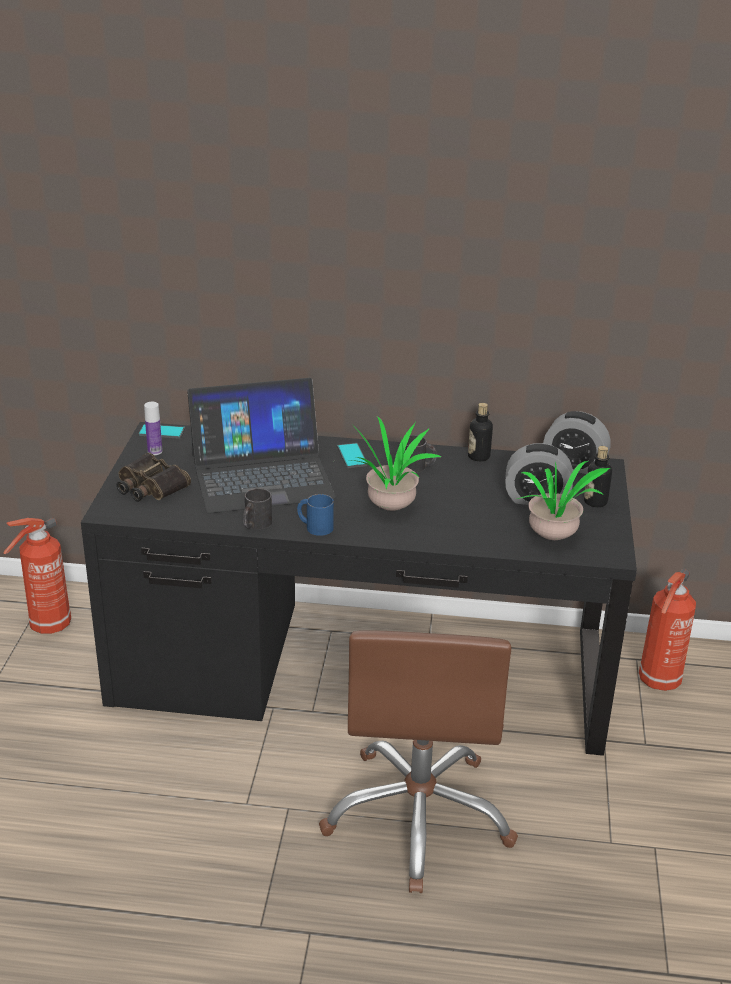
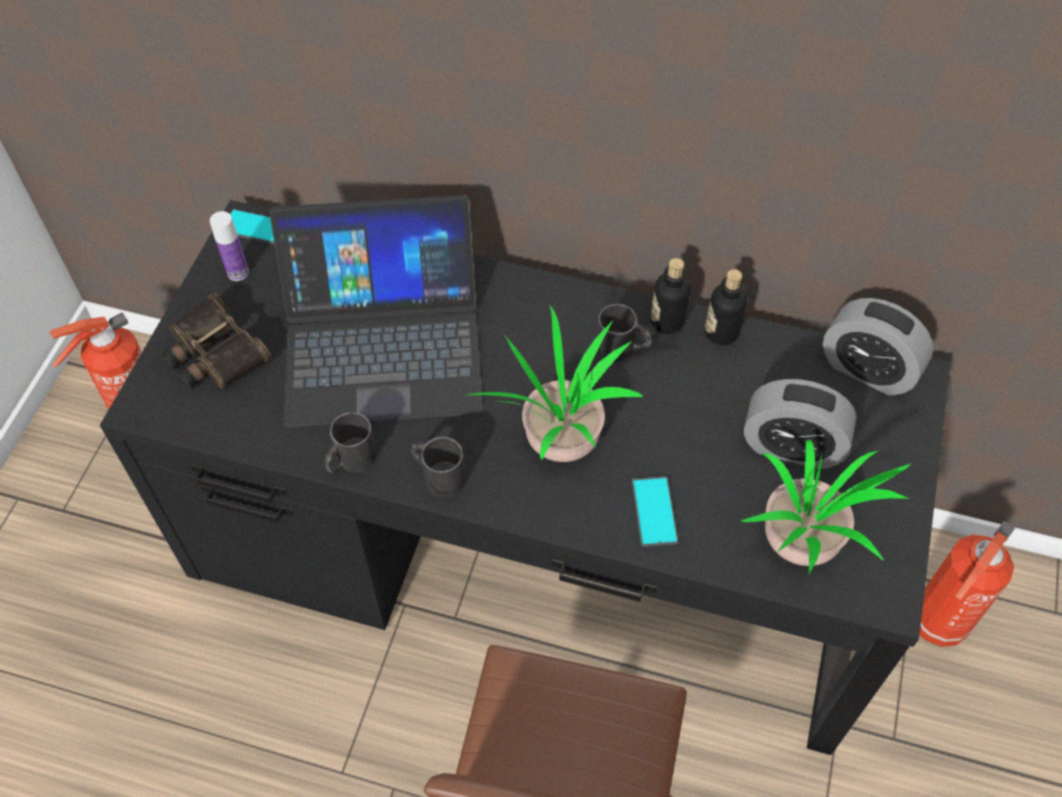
camera: 10 degrees right, 25 degrees up
(314, 526) = (437, 475): blue mug -> black mug
(352, 456) = (526, 312): phone -> phone (654, 511)
(595, 502) = (884, 463): bottle -> bottle (667, 321)

